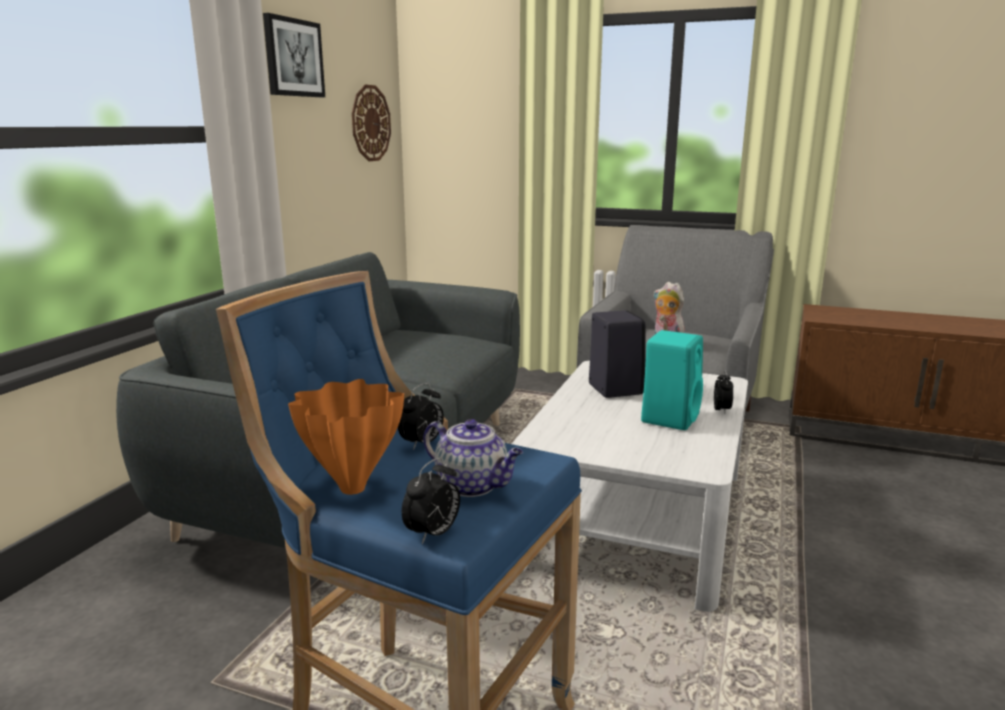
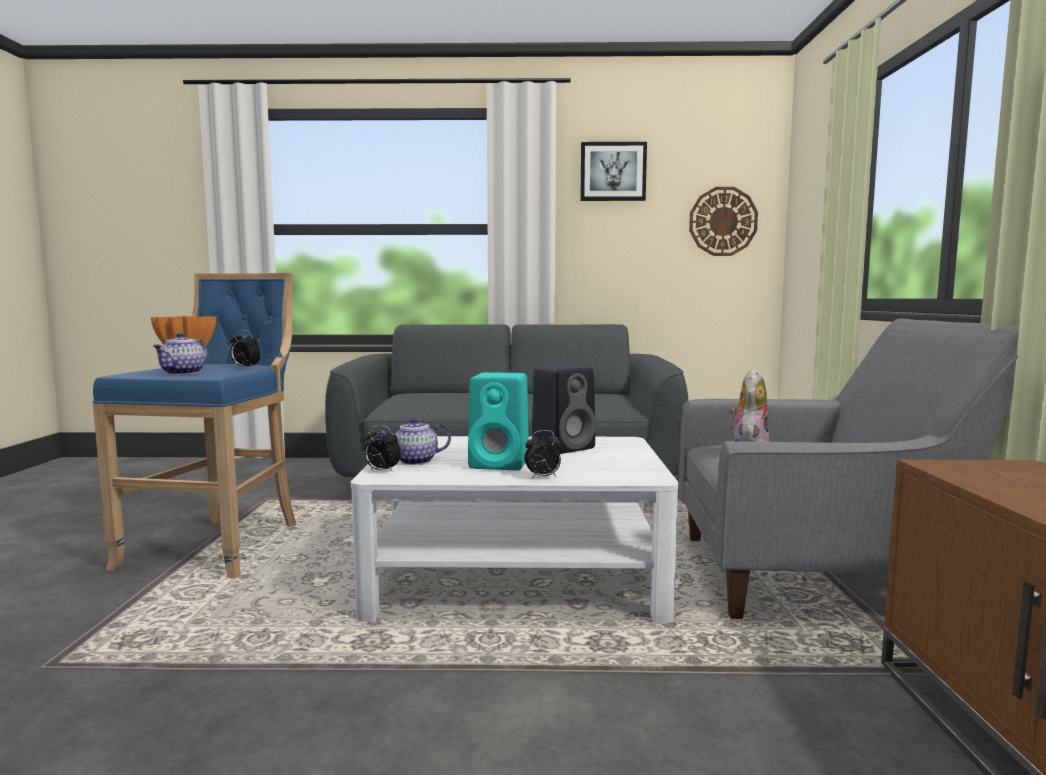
camera: 70 degrees right, 10 degrees down
(433, 534) = (128, 373): alarm clock -> alarm clock (382, 471)
(647, 450) = (414, 461): none -> teapot

